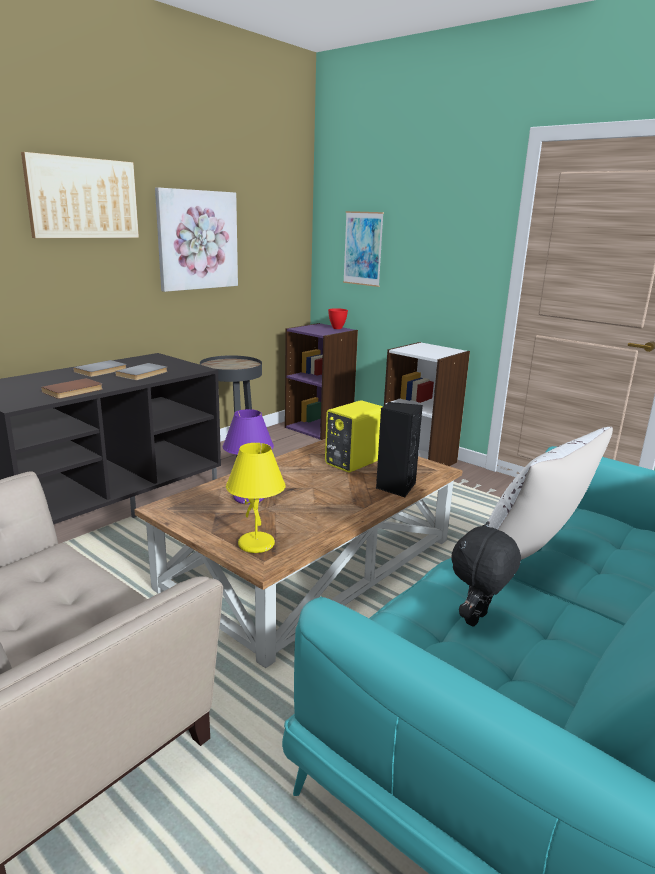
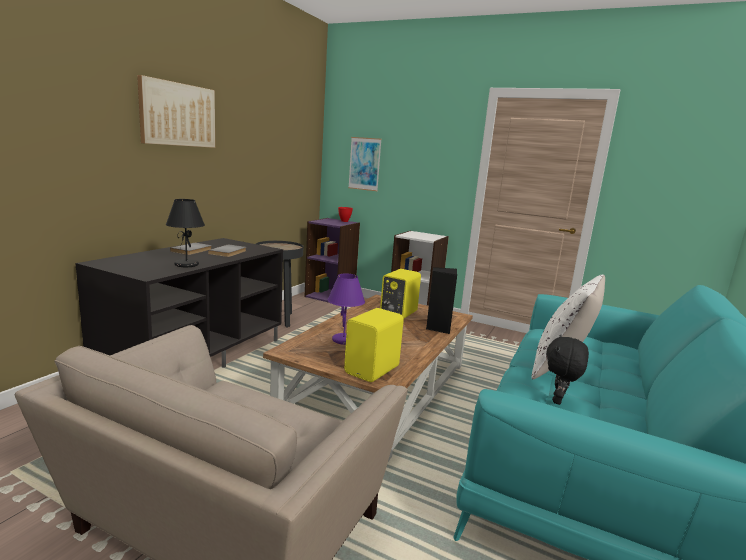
camera: 15 degrees left, 5 degrees down
(74, 391) = (186, 265): brown book -> black table lamp
(197, 240) = (251, 152): picture -> none
(257, 544) = (373, 370): yellow table lamp -> yellow speaker

